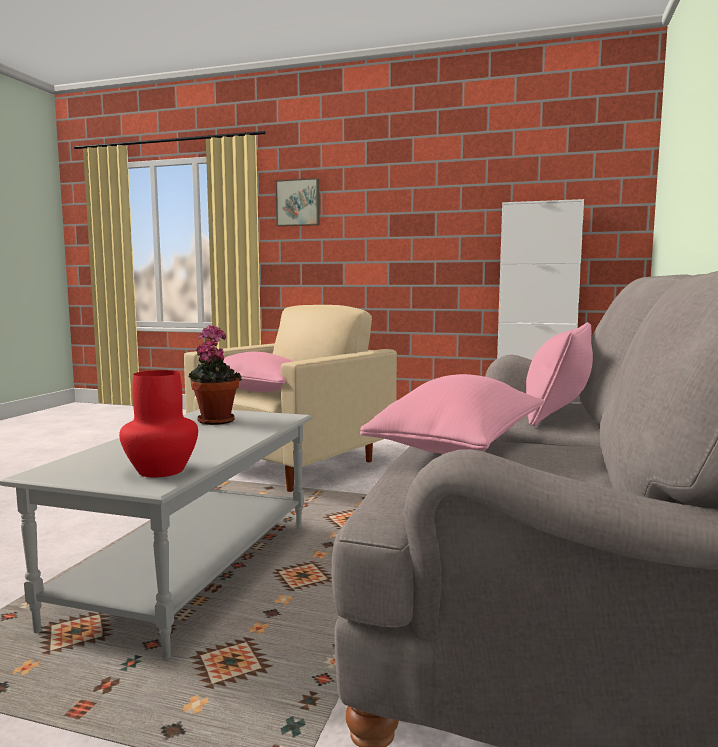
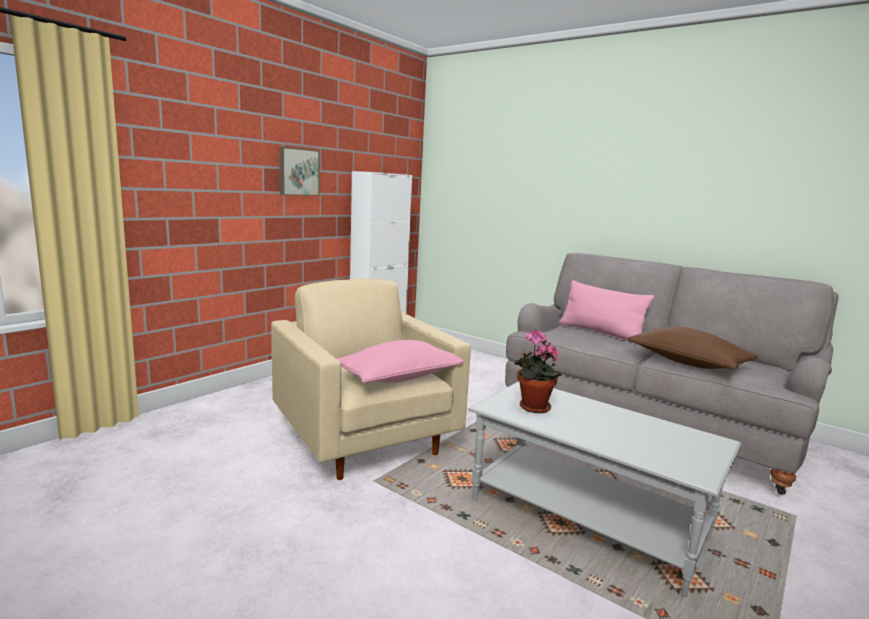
camera: 70 degrees left, 5 degrees up
(160, 470) = (686, 437): red vase -> none
(298, 203) = (162, 142): picture -> picture (298, 172)
(461, 447) = (687, 363): pink pillow -> brown pillow

